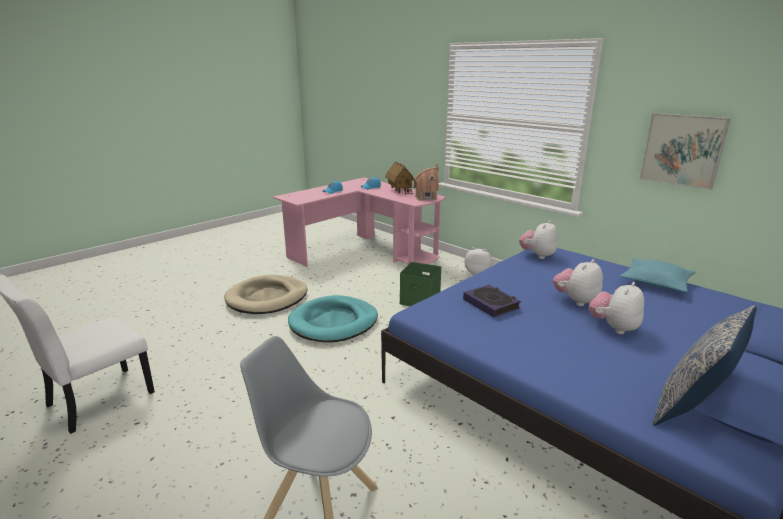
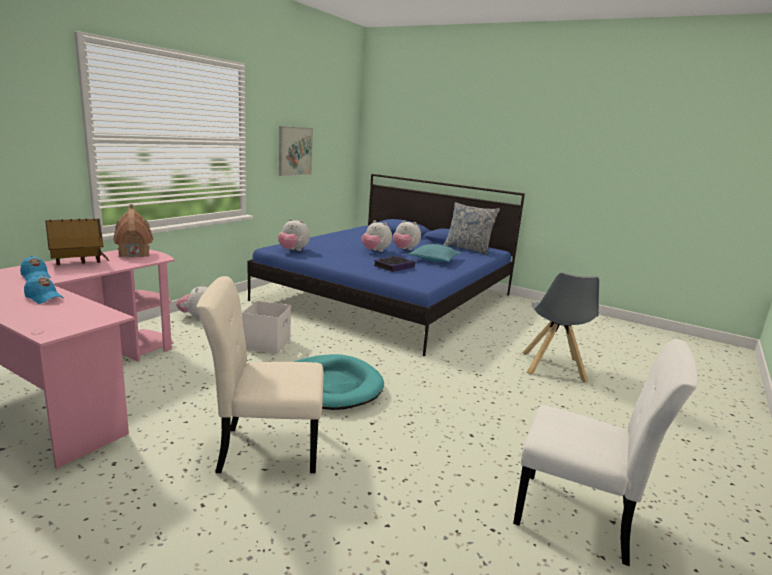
camera: 105 degrees left, 5 degrees down
(267, 298) = (265, 449): beige dog bed -> beige chair
(421, 300) = (266, 343): green storage box -> white storage box
(656, 282) = (335, 236): turquoise pillow -> turquoise pillow (434, 260)

